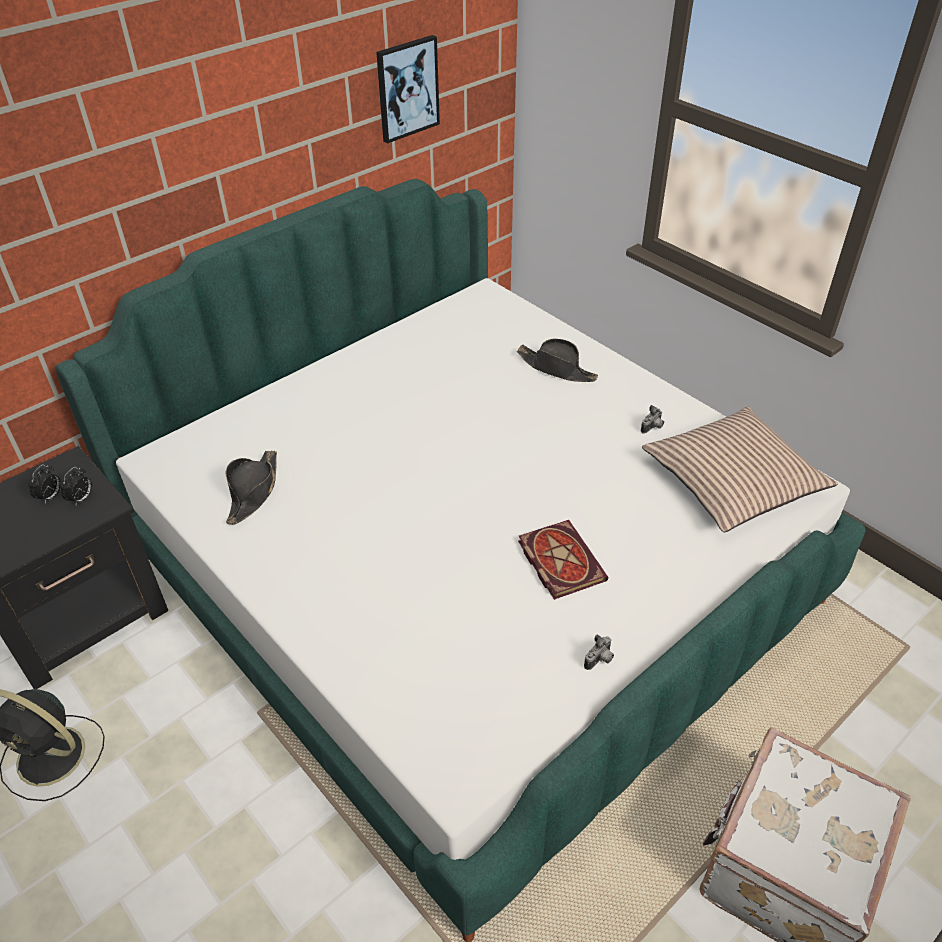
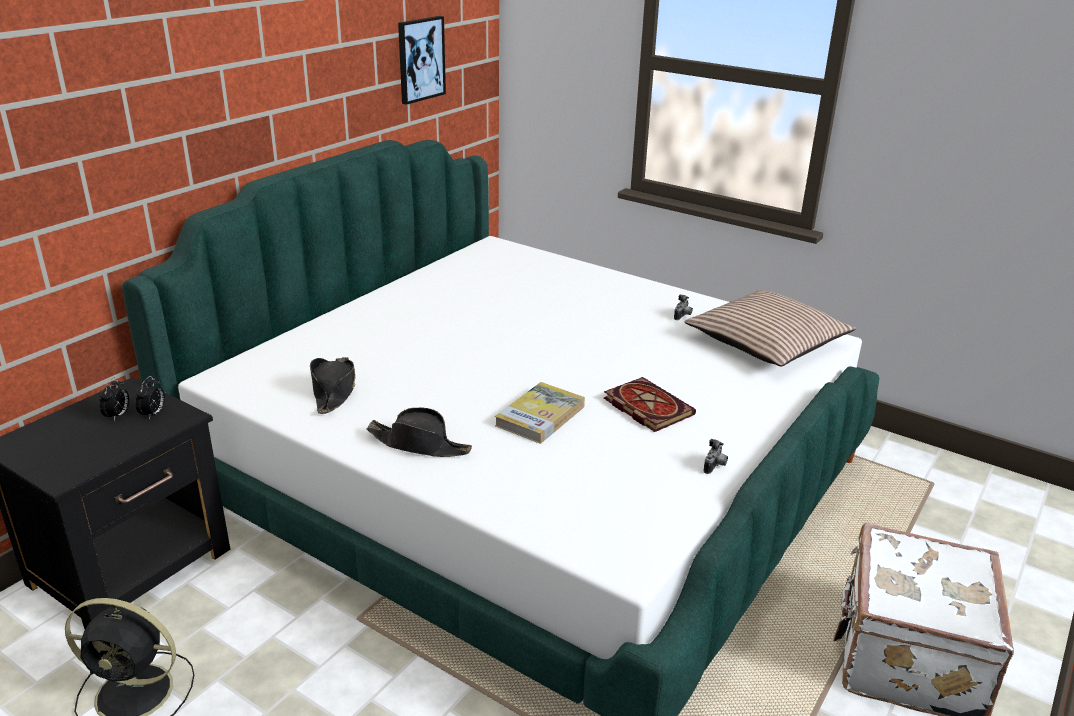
camera: 15 degrees left, 15 degrees down
(443, 557) = (540, 416): none -> book
(557, 368) = (581, 287): black hat -> black hat (419, 444)

